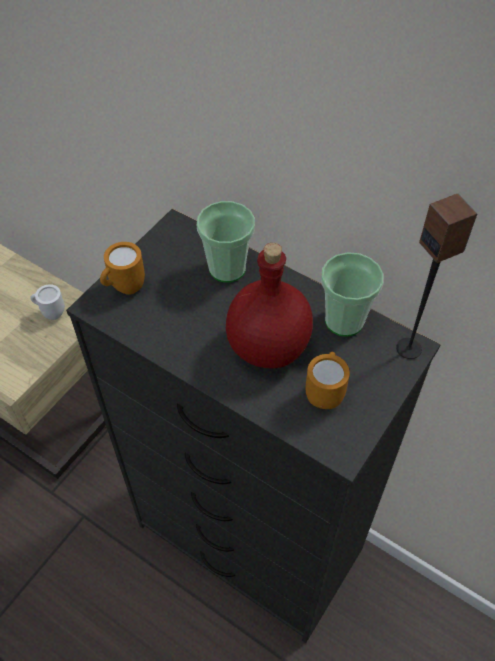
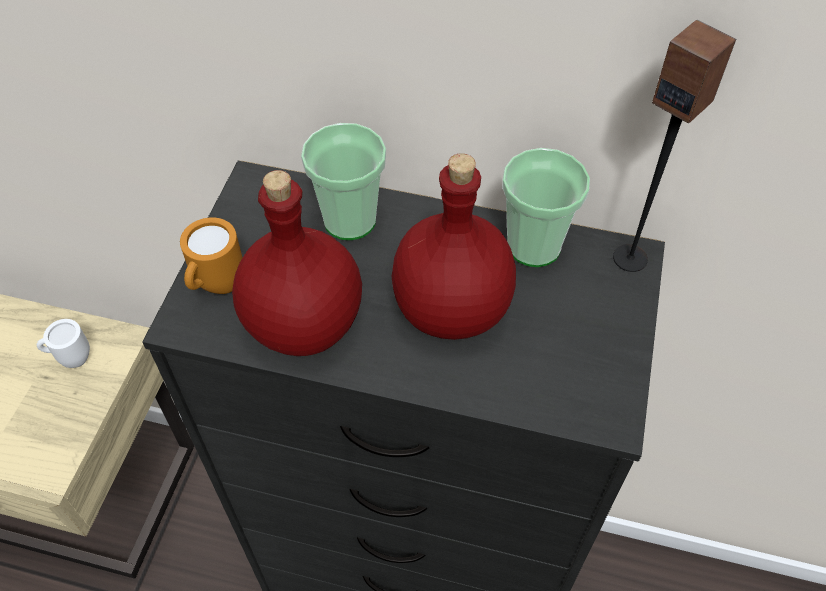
camera: 20 degrees left, 0 degrees up
(167, 329) = (302, 325): none -> red bottle
(325, 393) = (553, 348): orange mug -> none

